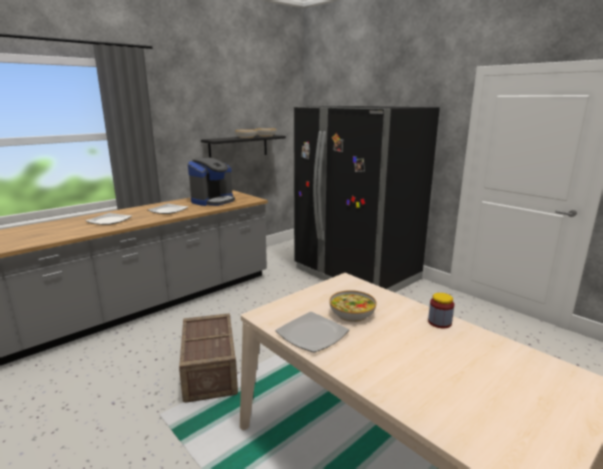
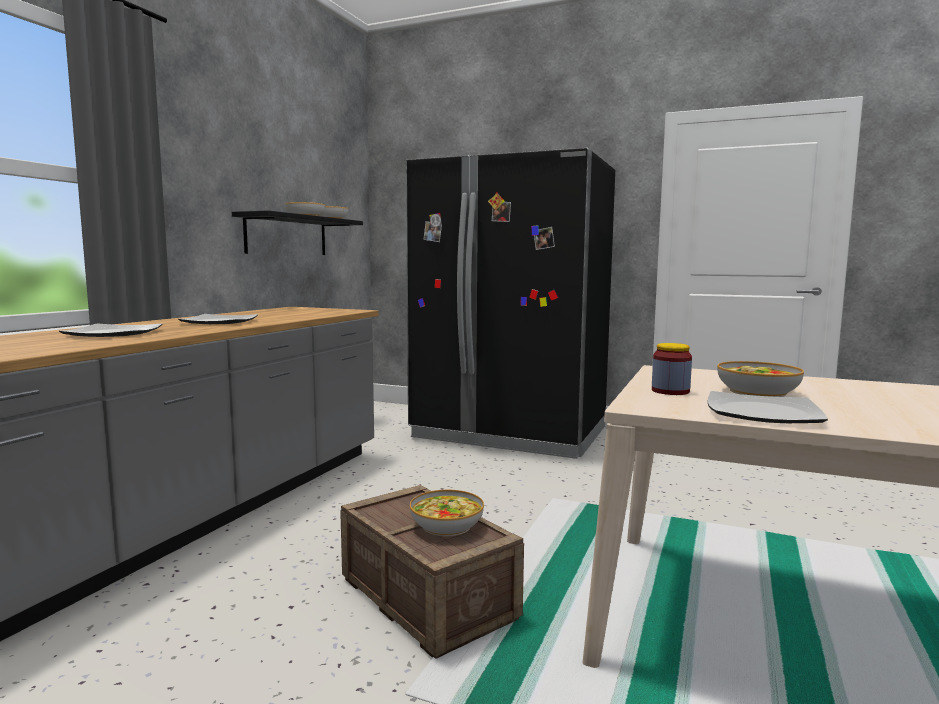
camera: 25 degrees left, 10 degrees down
(212, 342) = (446, 525): none -> bowl
(213, 201) = (283, 313): coffee machine -> none
(439, 322) = (873, 386): jar -> jar (670, 391)

